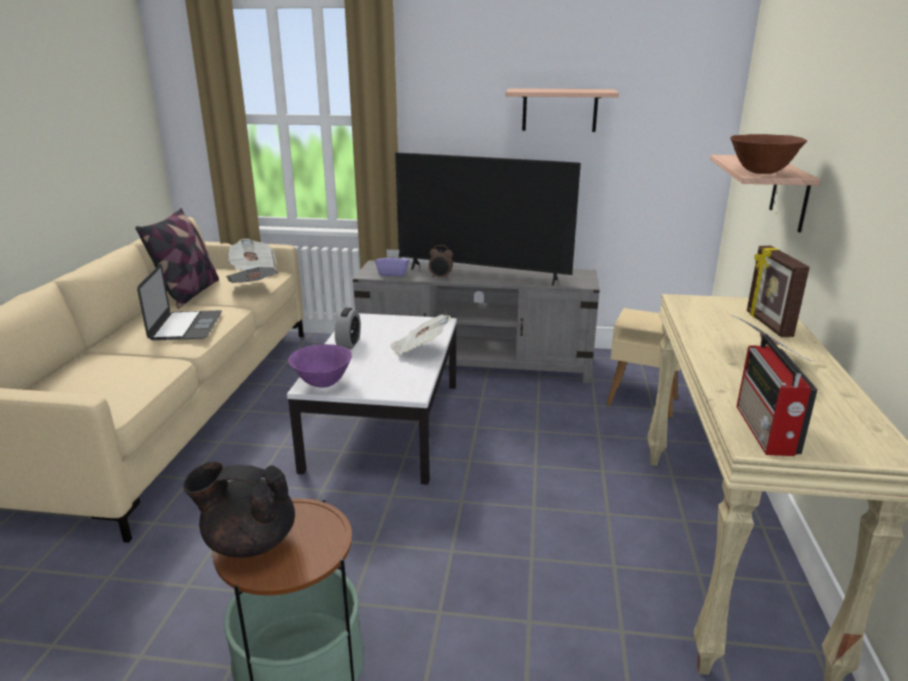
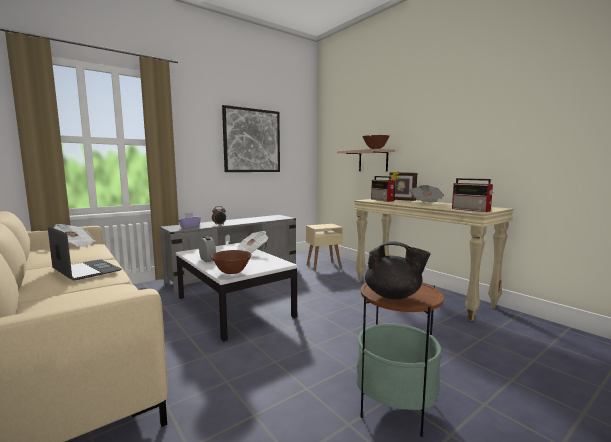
camera: 45 degrees left, 15 degrees down
(189, 293) = (42, 261): pillow -> none
(249, 542) = (393, 296): black teapot -> black teapot turned 120 degrees counterclockwise
(253, 288) = (97, 250): newspaper -> none
(322, 383) = (231, 273): purple bowl -> brown bowl
(482, 274) = (236, 221): television -> none
(559, 110) = (252, 140): shelf -> picture
(719, 312) = (382, 200): none -> radio

